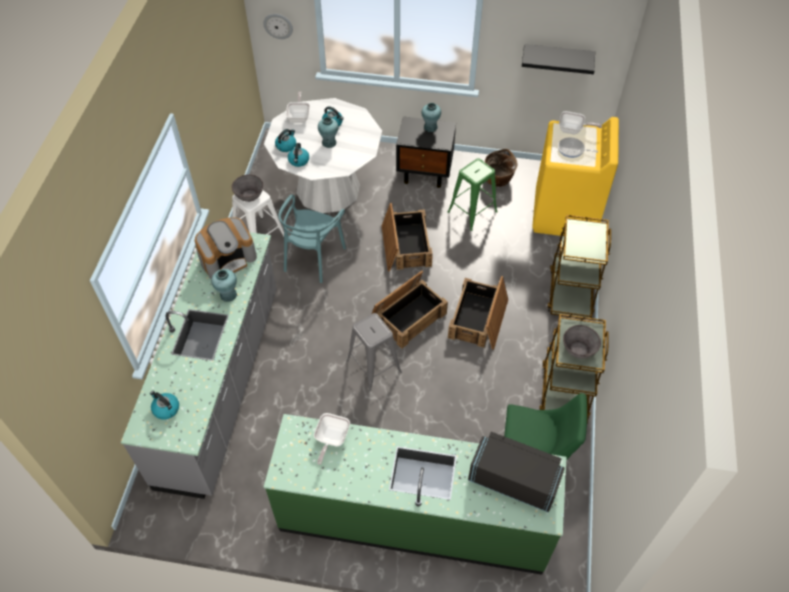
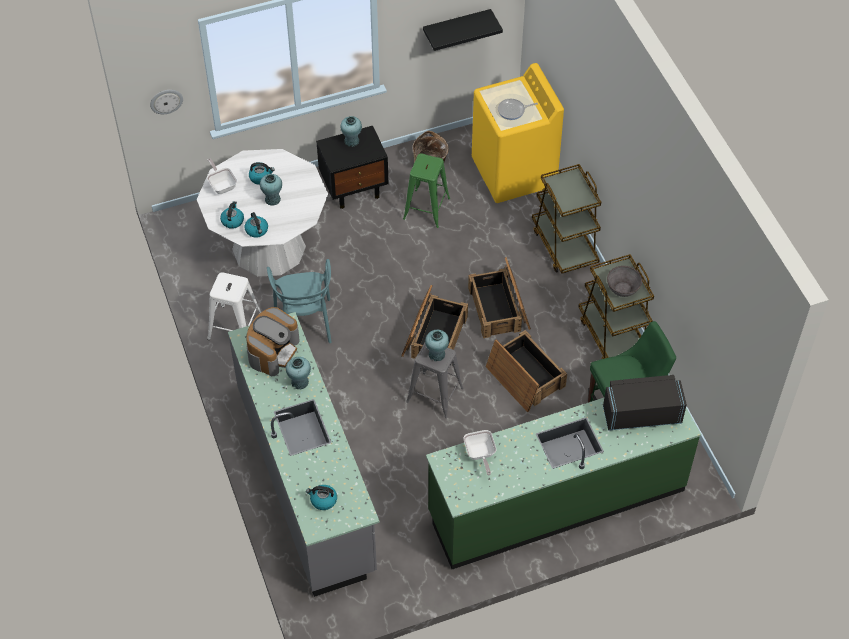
camera: 30 degrees left, 0 degrees up
(249, 195) = (226, 286): grey bowl -> none
(374, 329) = (437, 354): none -> turquoise vase
(405, 245) = (385, 270): crate -> crate (524, 377)
(573, 130) = (501, 91): frying pan -> none

